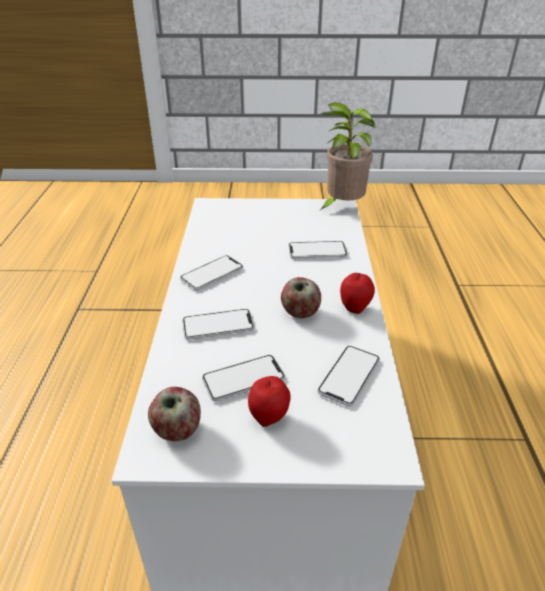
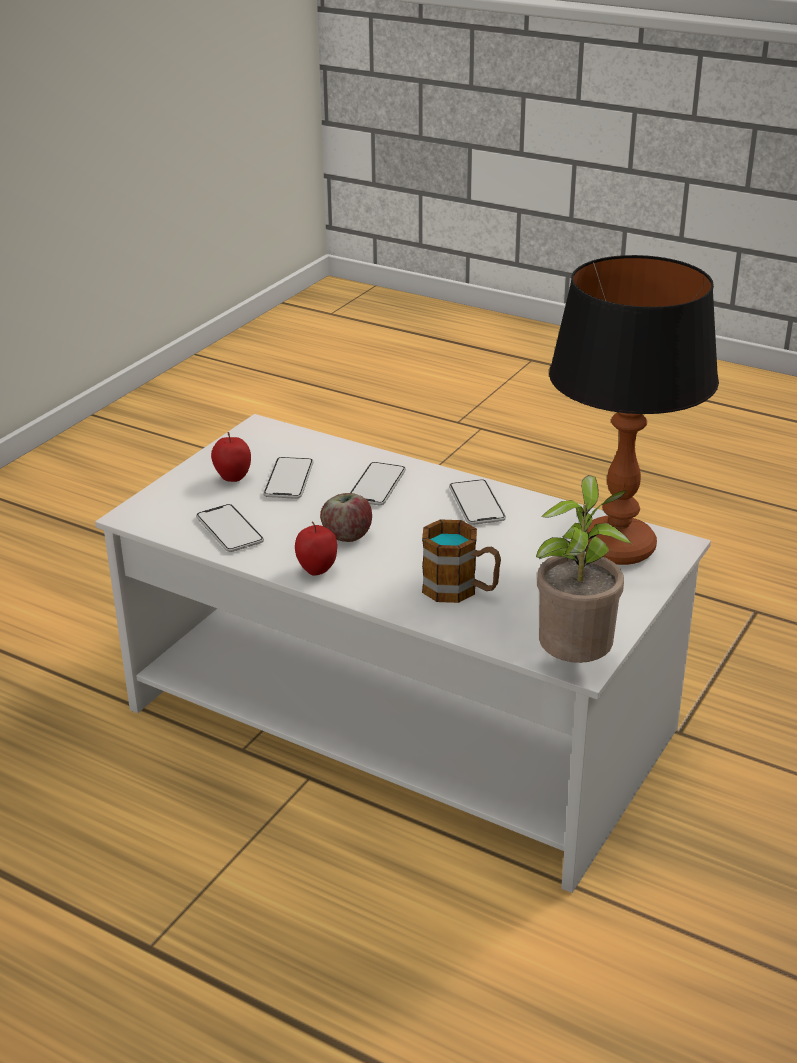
camera: 120 degrees right, 5 degrees down
(177, 430) = (268, 441): apple -> none
(226, 218) = (616, 547): none -> table lamp
(317, 251) = (460, 590): phone -> mug

